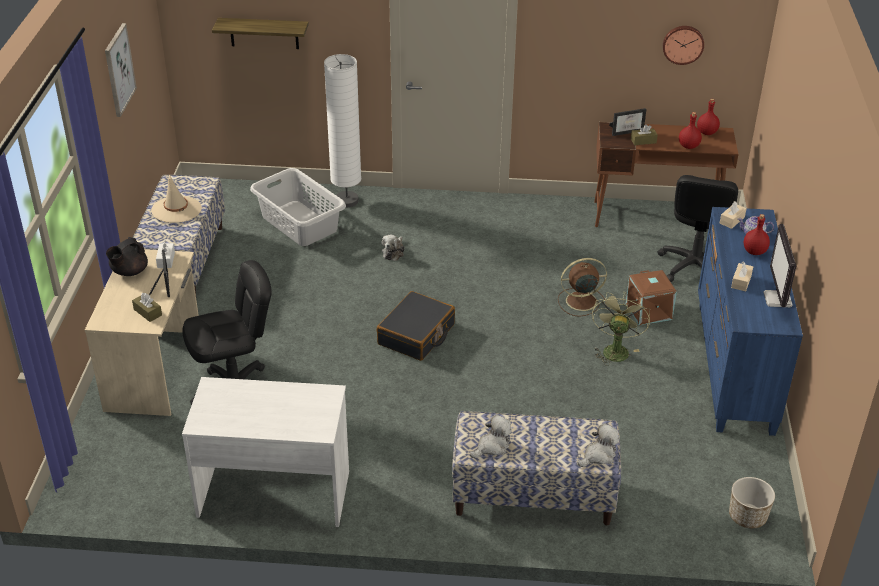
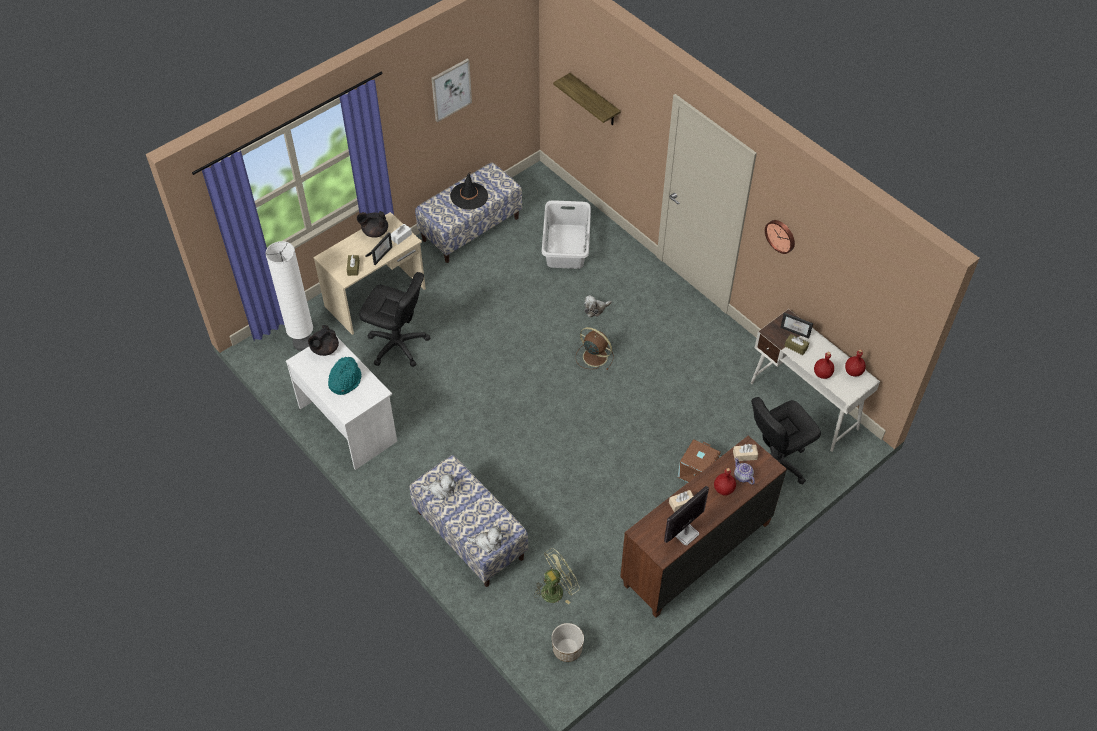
camera: 45 degrees right, 15 degrees up
(176, 210) = (469, 196): beige hat -> black hat
(214, 396) = (324, 349): none -> black teapot
(278, 407) = (345, 381): none -> turquoise hat
(346, 201) = (615, 248): white floor lamp -> white floor lamp (303, 342)
(416, 335) = (536, 380): black suitcase -> none
(580, 301) = (663, 431): brown fan -> brown fan (594, 356)
(615, 349) = (639, 482): green fan -> green fan (556, 589)
(656, 217) = (804, 406): brown desk -> white desk
(683, 44) = (856, 294): wall clock -> wall clock (781, 235)
(733, 367) = (695, 554): blue dresser -> brown dresser

